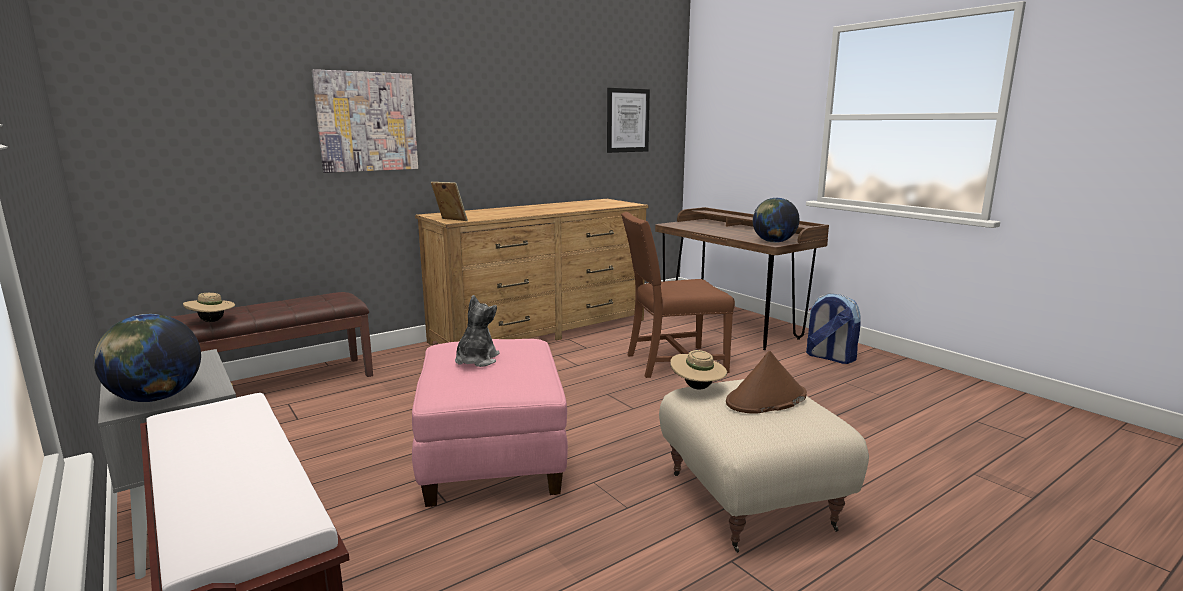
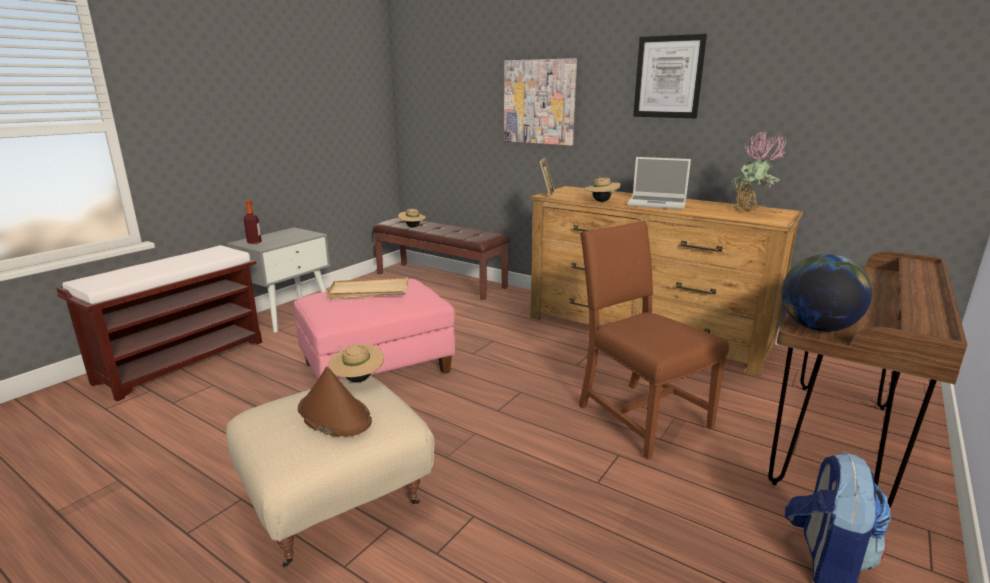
camera: 70 degrees right, 5 degrees up
(156, 398) = (254, 242): globe -> bottle
(476, 360) = (368, 292): plush toy -> beige tray
(509, 215) = (601, 201): none -> beige hat
(542, 209) = (658, 204): none -> laptop
(600, 203) = (751, 212): none -> potted plant
(627, 120) = (869, 105): picture -> picture (668, 77)

